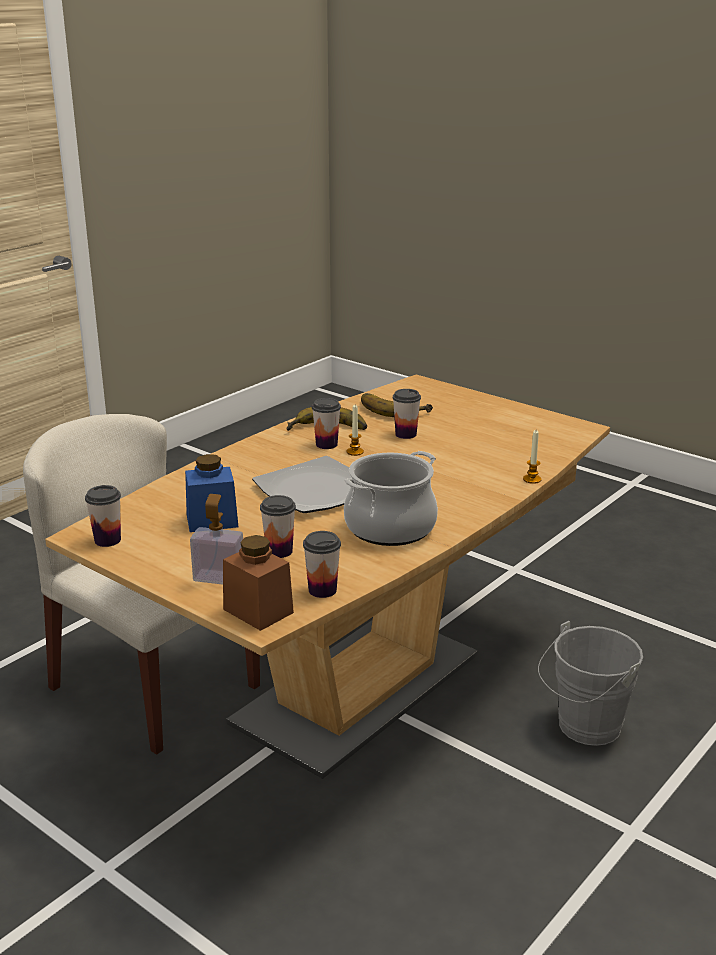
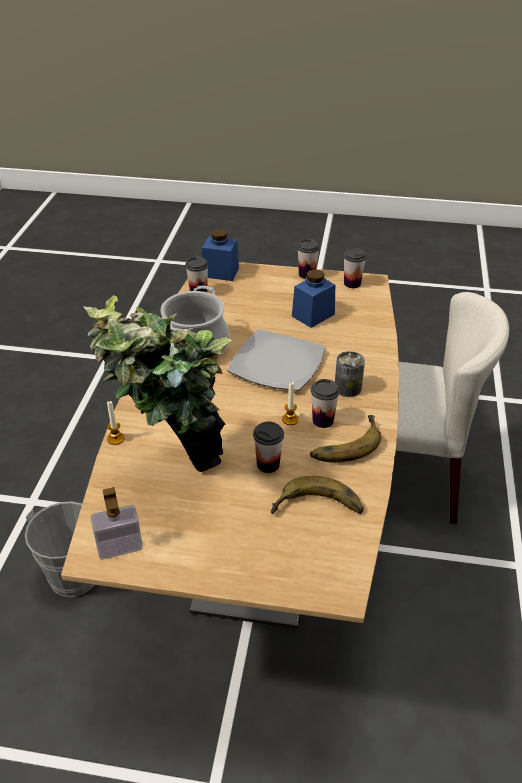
camera: 150 degrees right, 15 degrees up
(219, 578) = (261, 282): soap dispenser -> soap dispenser (120, 546)
(258, 611) = (220, 272): brown jar -> blue jar
(272, 457) = (347, 388): none -> can
(279, 551) = (247, 308): cup -> cup (307, 274)
(490, 448) = (175, 473): none -> potted plant

